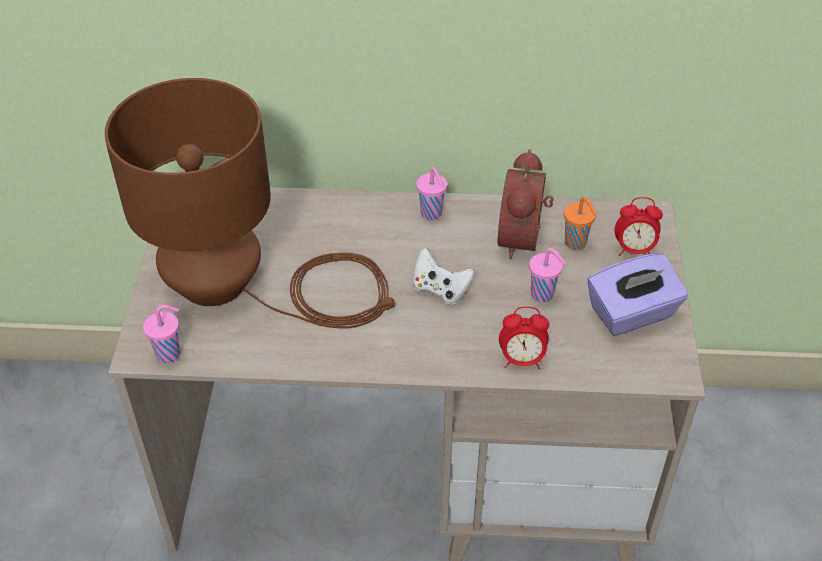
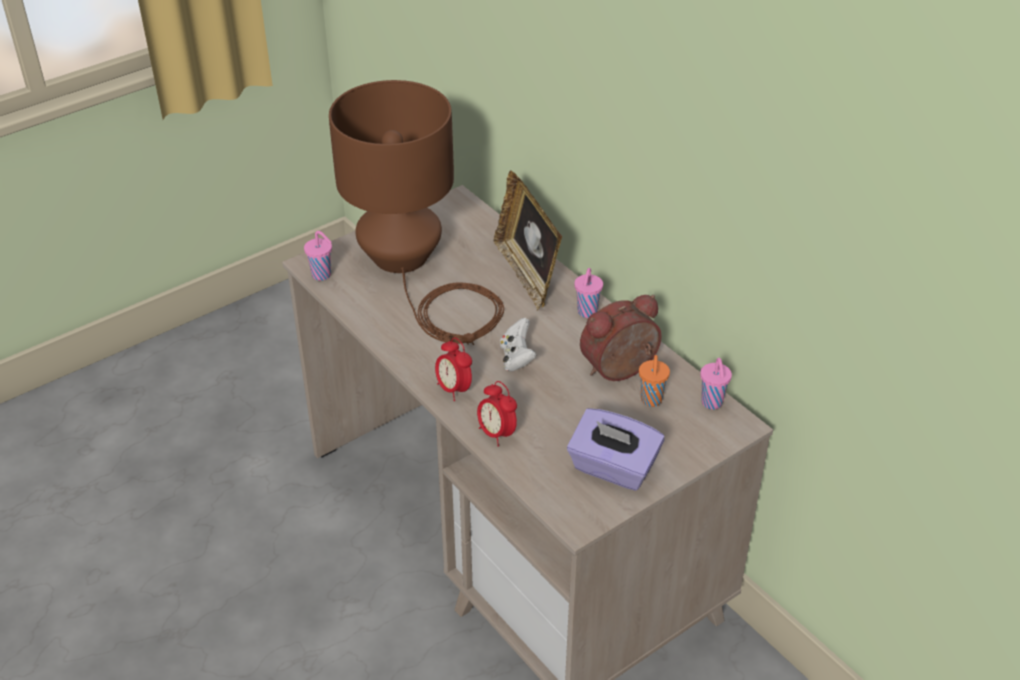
camera: 50 degrees right, 5 degrees down
(340, 218) = (527, 274): none -> picture frame
(543, 295) = (574, 411): pink cup -> pink cup (712, 403)
(634, 250) = (685, 435): alarm clock -> alarm clock (454, 389)

